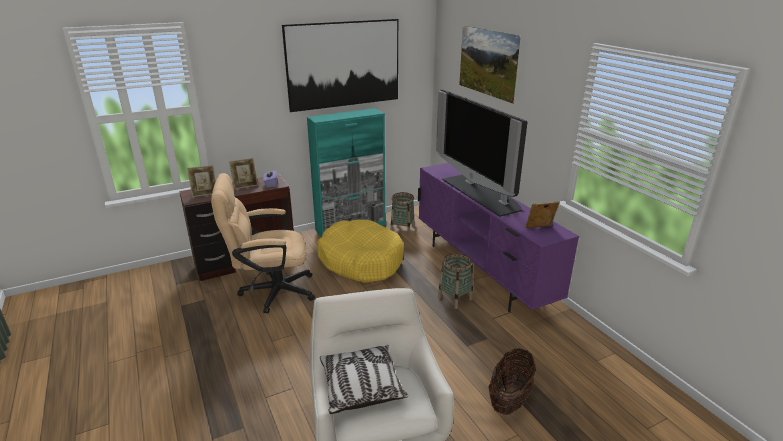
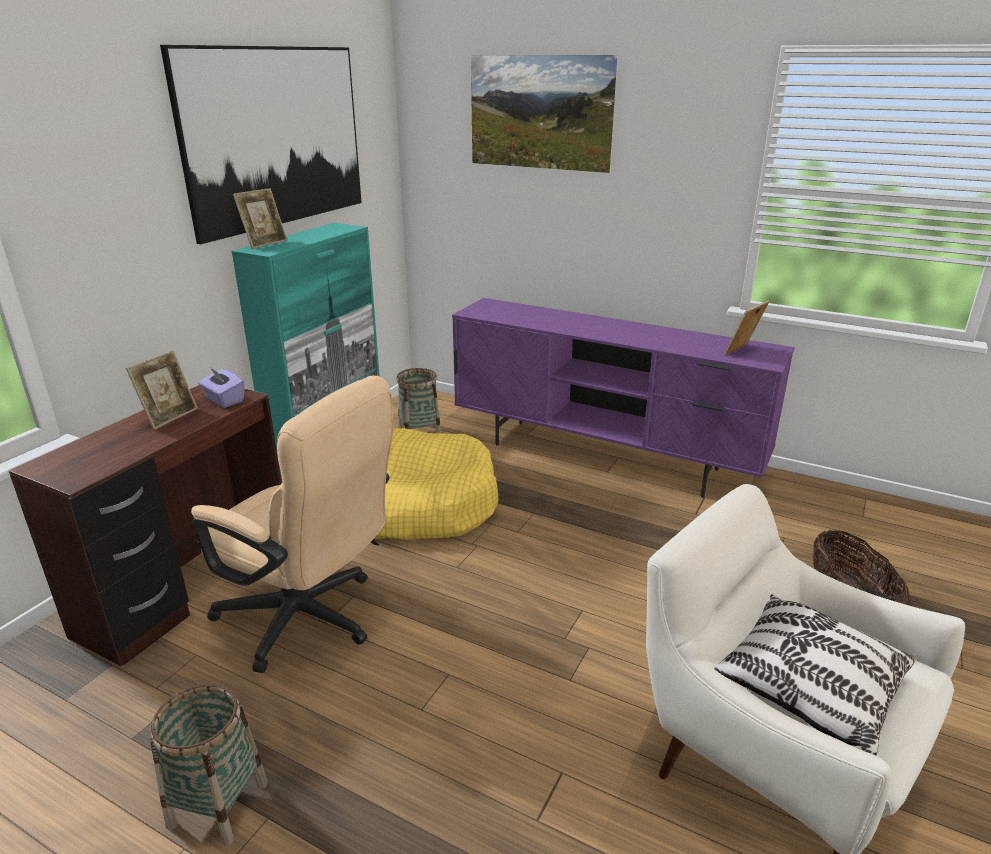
camera: 35 degrees left, 0 degrees up
(205, 193) = (90, 456): picture frame -> picture frame (264, 243)
(270, 291) = (309, 620): beige office chair -> beige office chair turned 105 degrees counterclockwise
(455, 298) = (617, 506): basket -> basket (218, 804)
(481, 194) = (598, 328): television -> none

